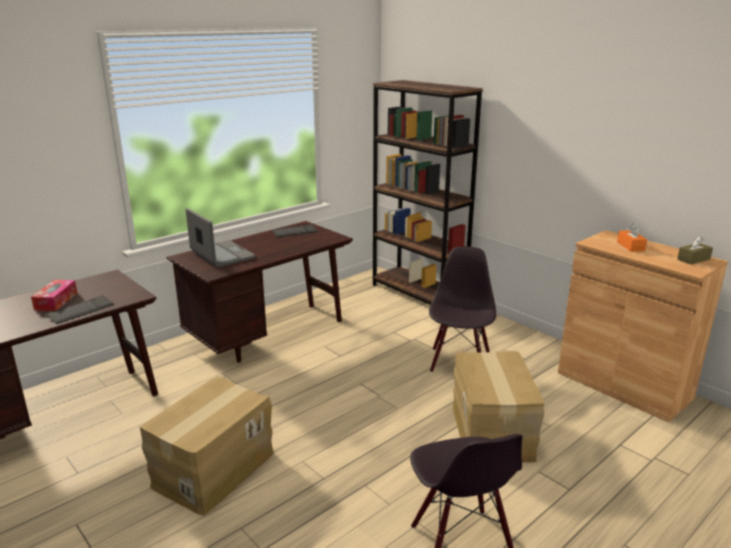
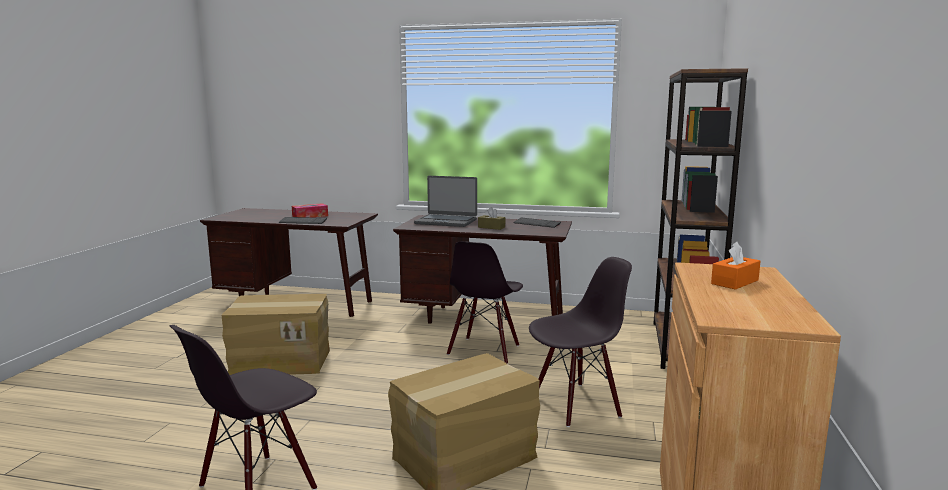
camera: 55 degrees right, 10 degrees down
(222, 255) = (446, 221): laptop -> laptop turned 90 degrees clockwise
(333, 360) = (484, 350): none -> black chair
(693, 259) = (776, 315): brown tissue box -> brown tissue box (491, 227)

